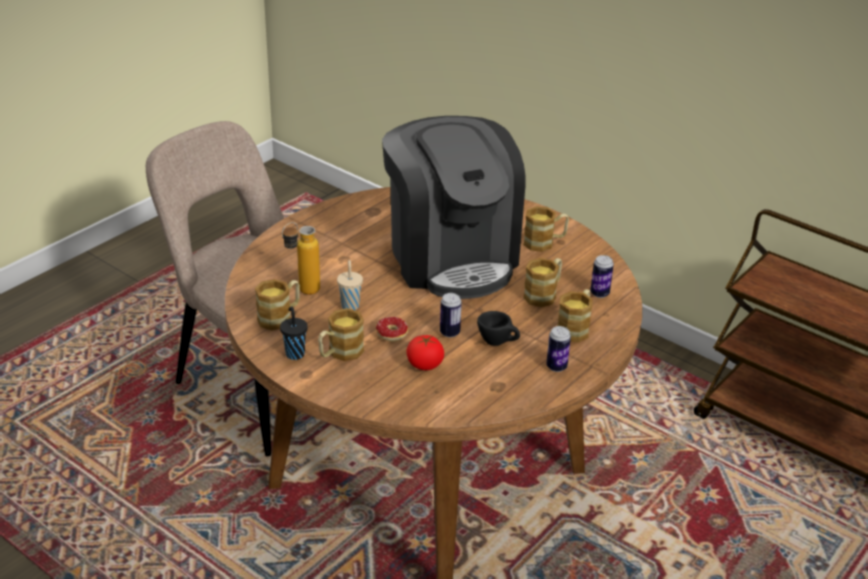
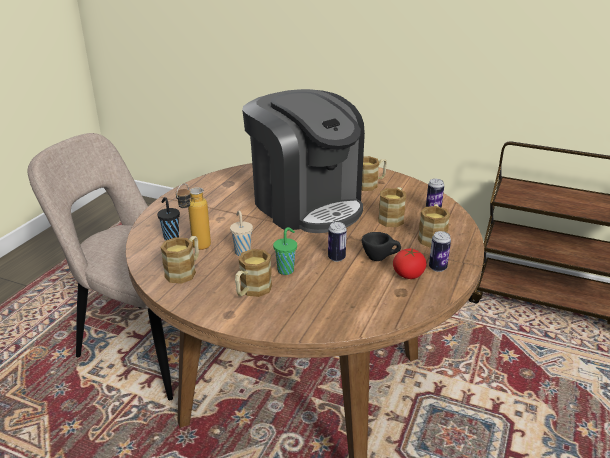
camera: 15 degrees left, 5 degrees down
(294, 353) = (211, 299): black cup -> black cup (171, 237)
(387, 336) = (286, 270): donut -> green cup
(424, 364) = (330, 286): tomato -> tomato (408, 275)

